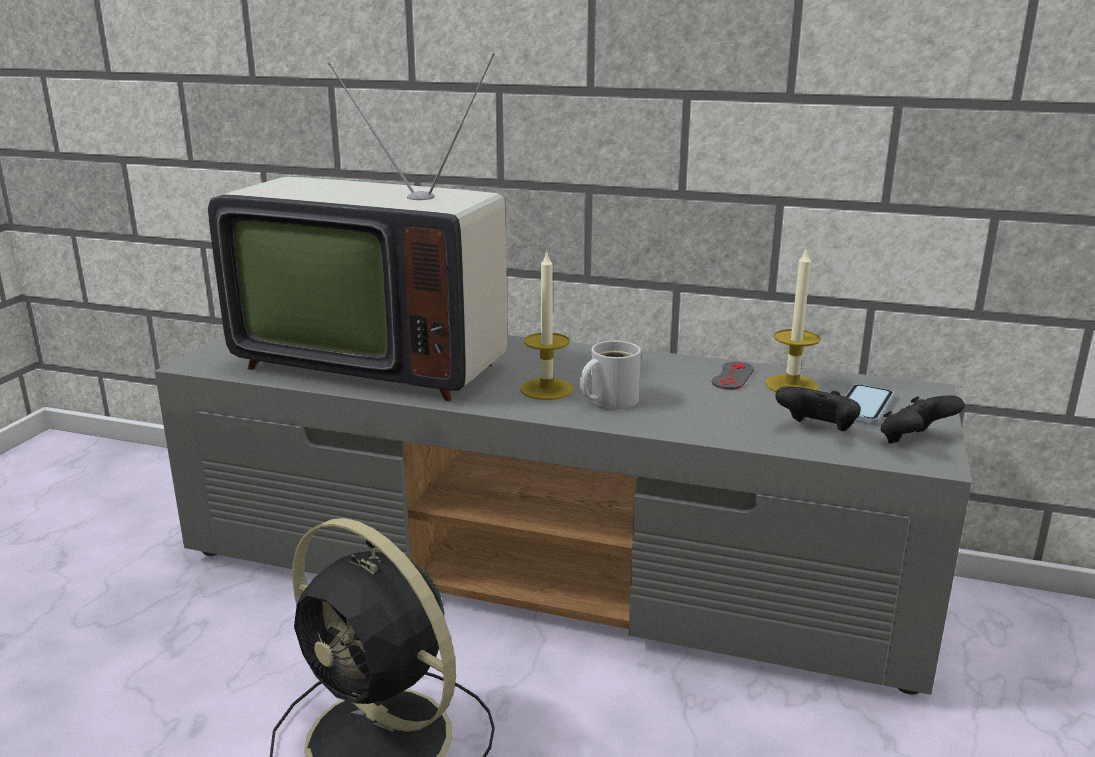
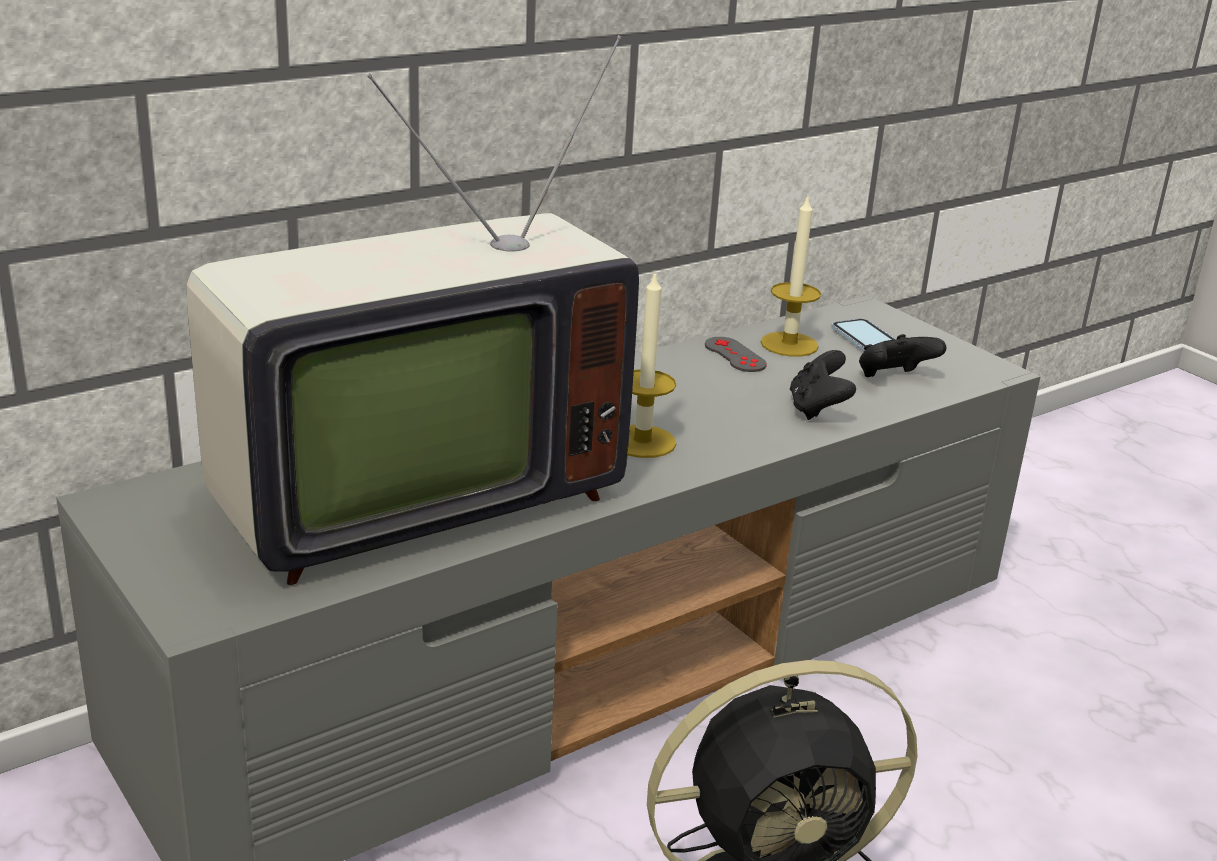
camera: 55 degrees left, 5 degrees up
(609, 400) = (713, 426): white mug -> none
(914, 441) = (955, 359): black game controller -> black game controller (817, 409)

